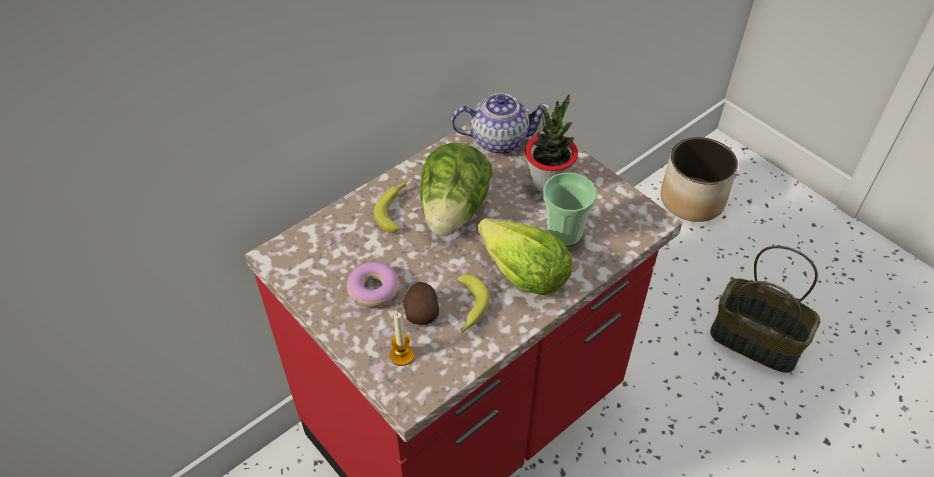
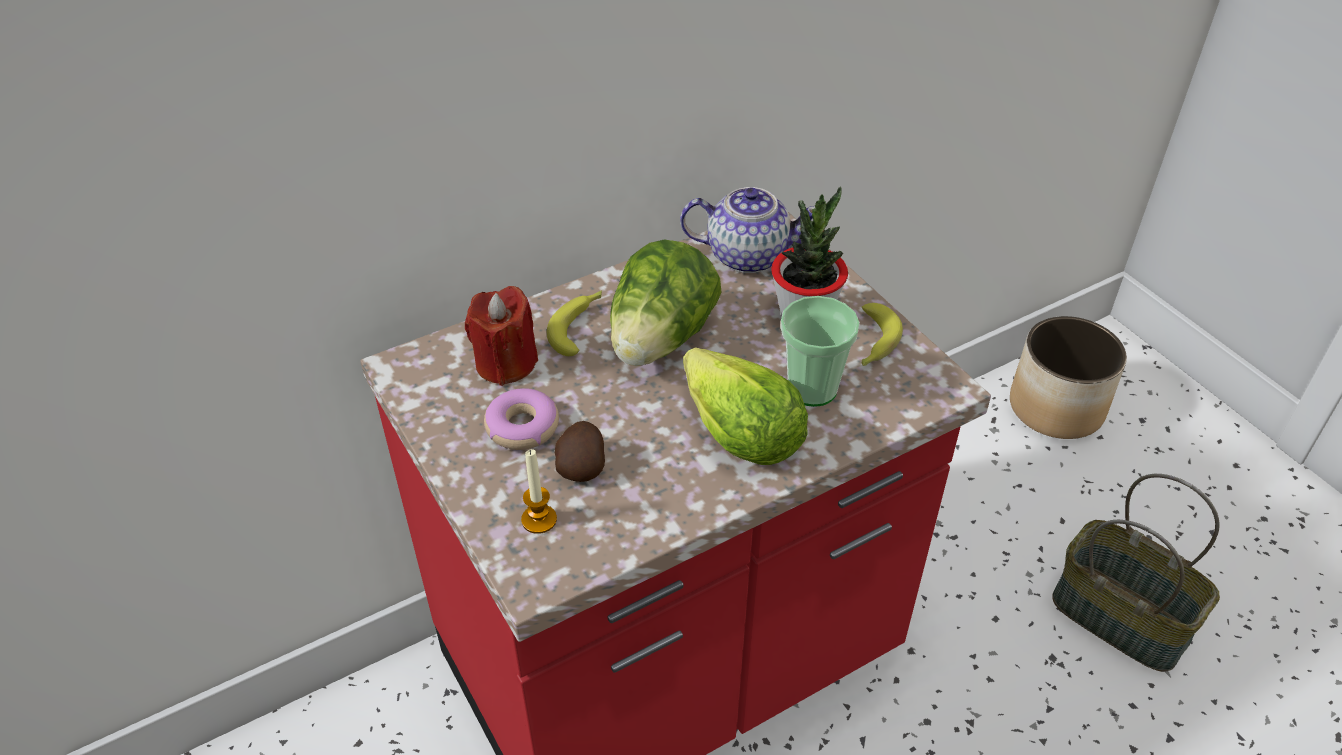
camera: 10 degrees right, 5 degrees down
(350, 243) = (506, 363): none -> red candle
(468, 309) = (649, 471): banana -> banana (873, 343)

